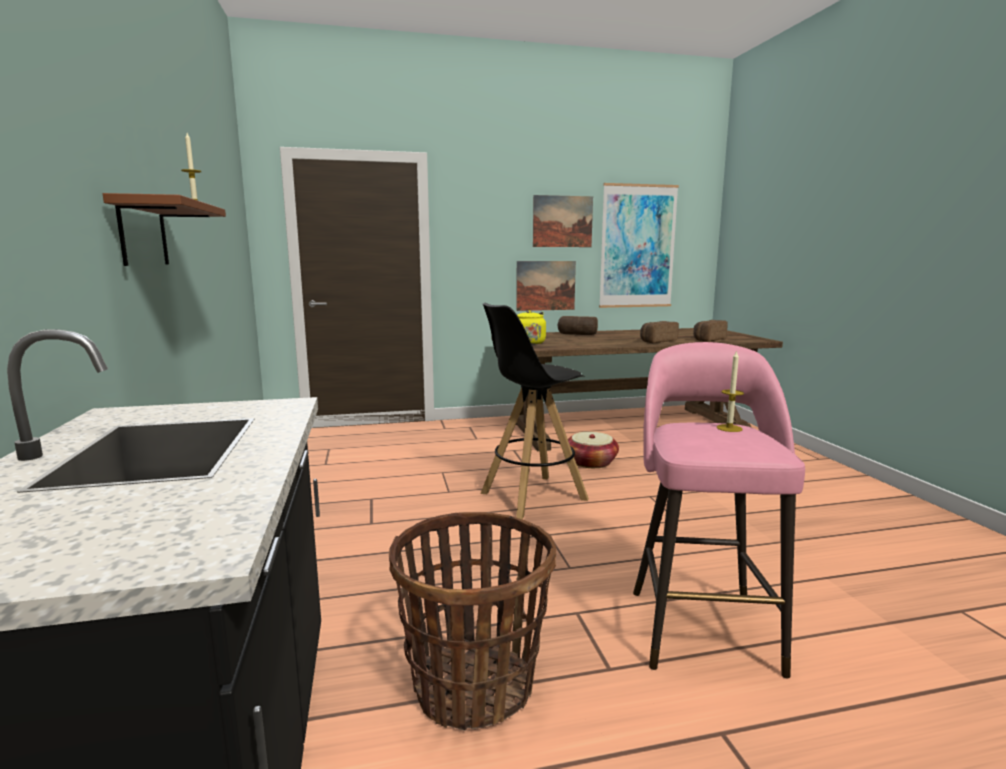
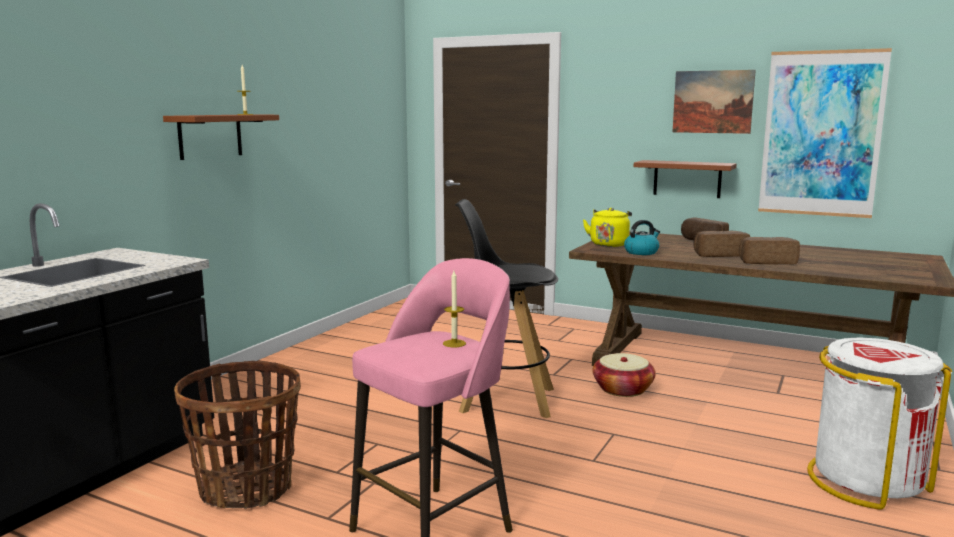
camera: 40 degrees right, 0 degrees up
(545, 285) = (687, 179): picture -> brown shelf
(568, 345) = (641, 252): none -> kettle
(707, 339) = (847, 270): bread -> bread (719, 255)
(811, 477) = (866, 481): none -> white trash can

